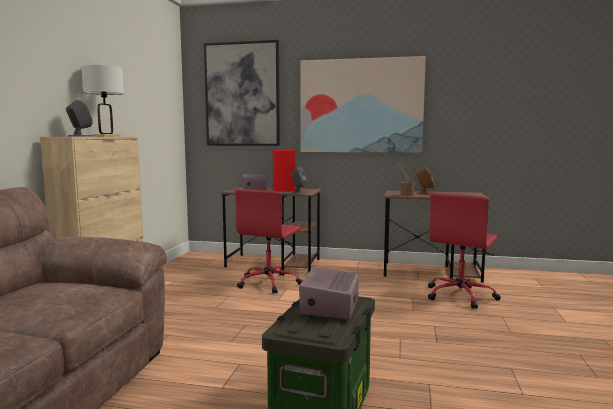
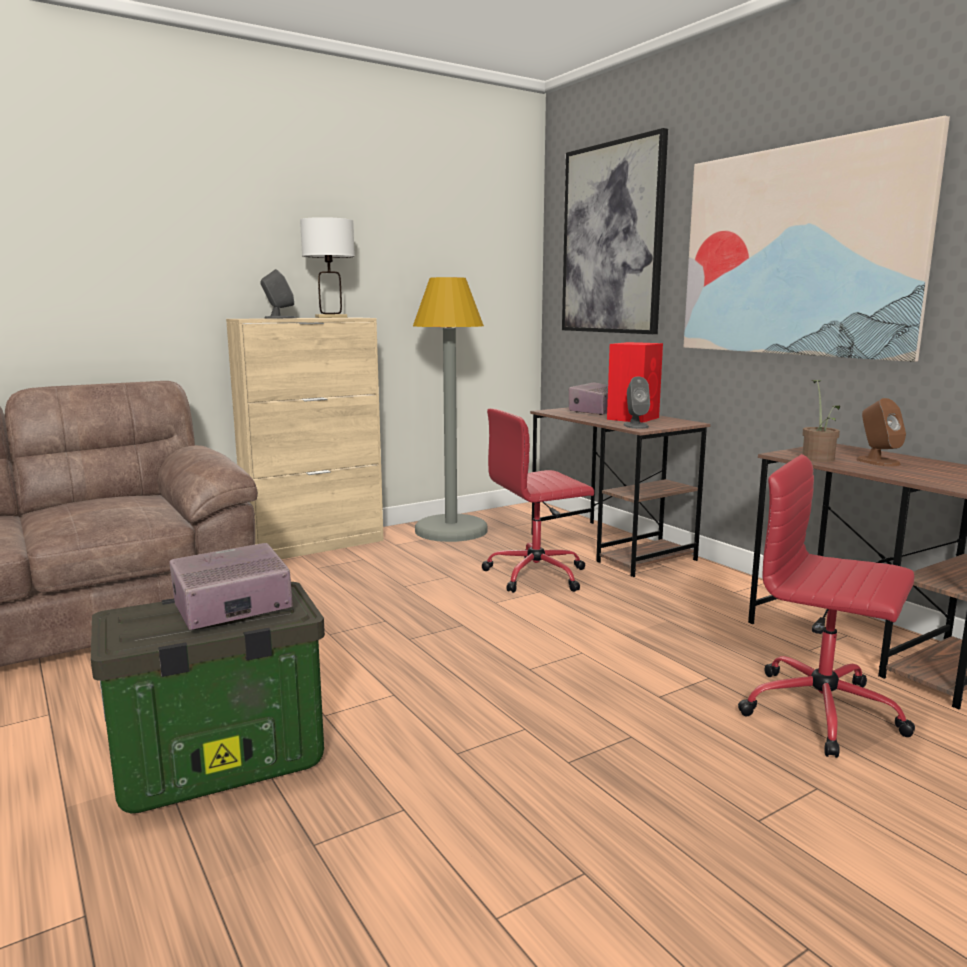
camera: 45 degrees right, 5 degrees up
(175, 275) = (451, 530): none -> grey floor lamp
(460, 296) = (824, 712): red office chair -> red office chair turned 45 degrees clockwise

